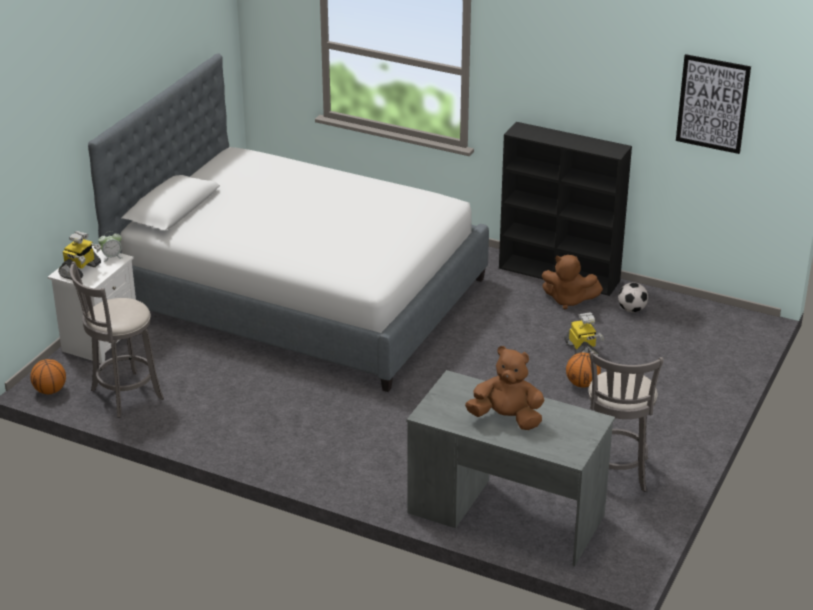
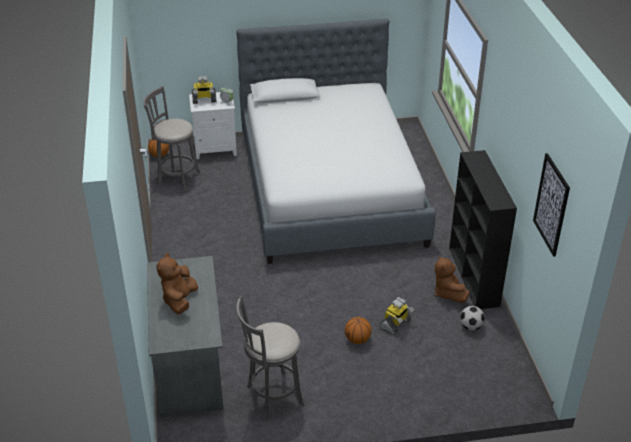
camera: 55 degrees right, 5 degrees up
(506, 419) = (179, 300): brown plush toy -> brown plush toy turned 150 degrees counterclockwise

